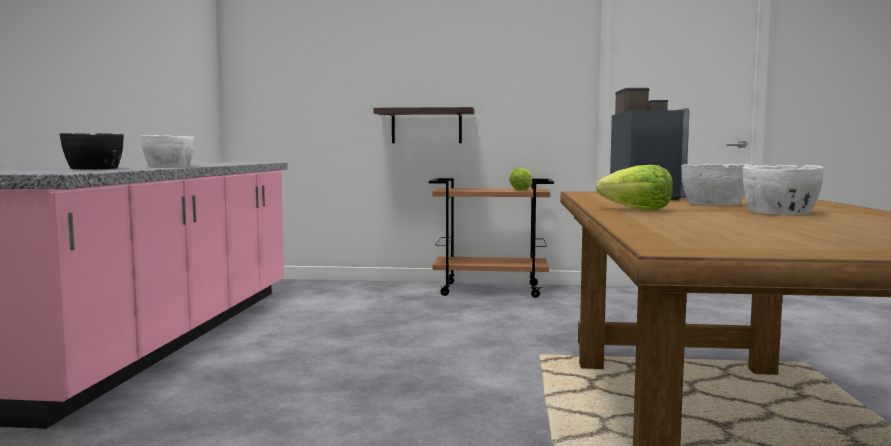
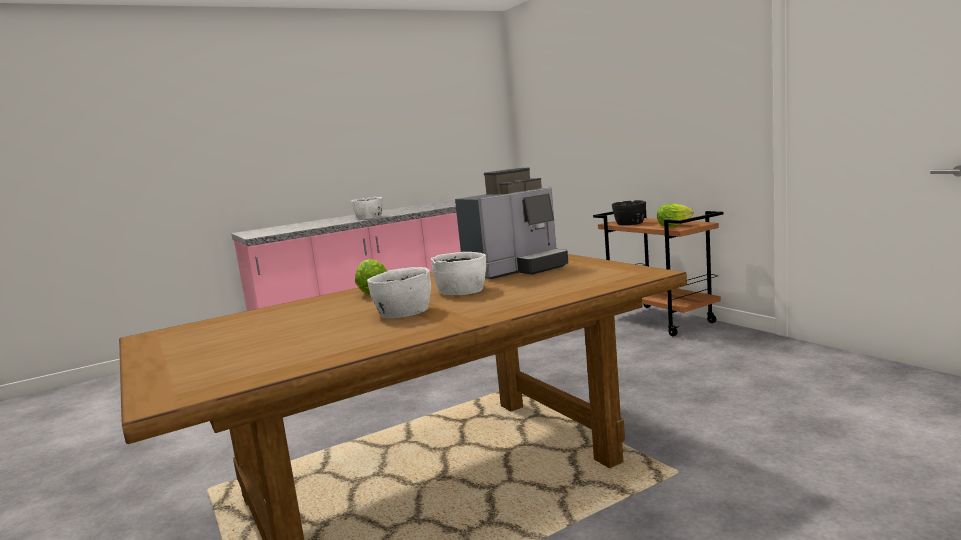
camera: 55 degrees right, 5 degrees up
(94, 168) = (316, 224): black bowl -> black bowl (630, 223)
(426, 126) = (628, 157): shelf -> none

